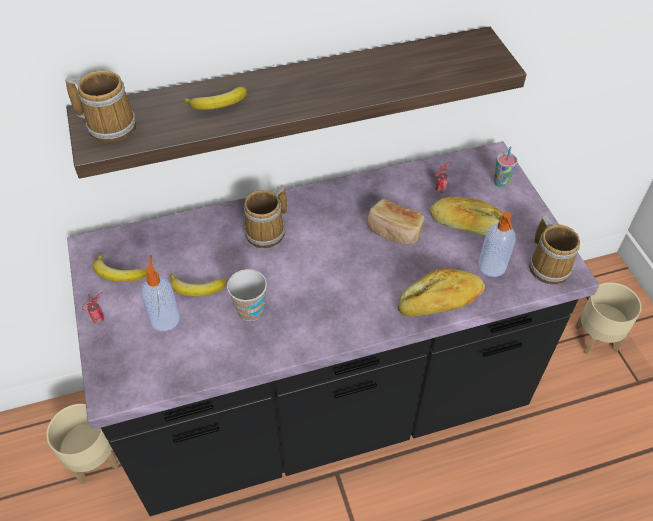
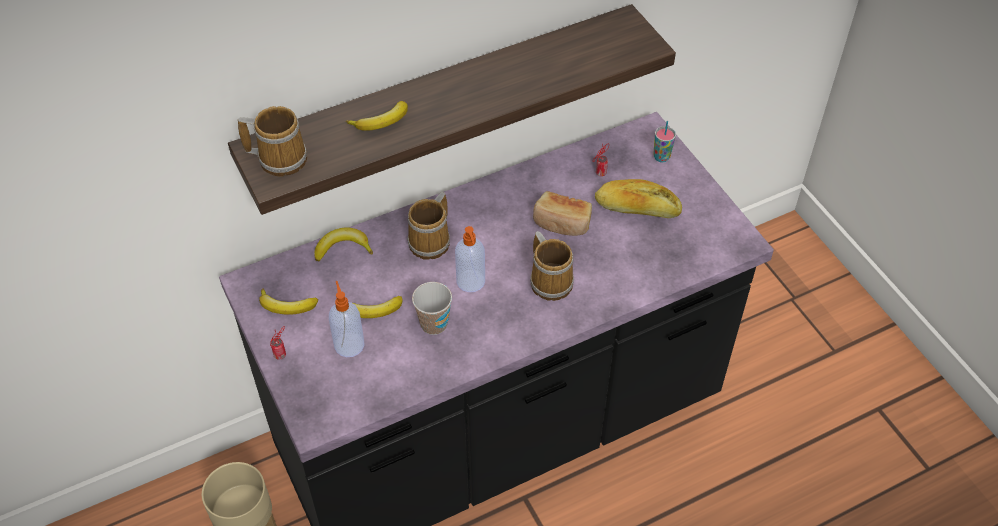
camera: 10 degrees left, 0 degrees up
(185, 227) = (343, 248): none -> banana
(440, 302) = (621, 289): bread -> none
(492, 267) = (667, 246): soap dispenser -> soap dispenser (471, 282)
(549, 265) = (722, 237): mug -> mug (551, 280)
(596, 337) = (783, 309): beige planter -> none

